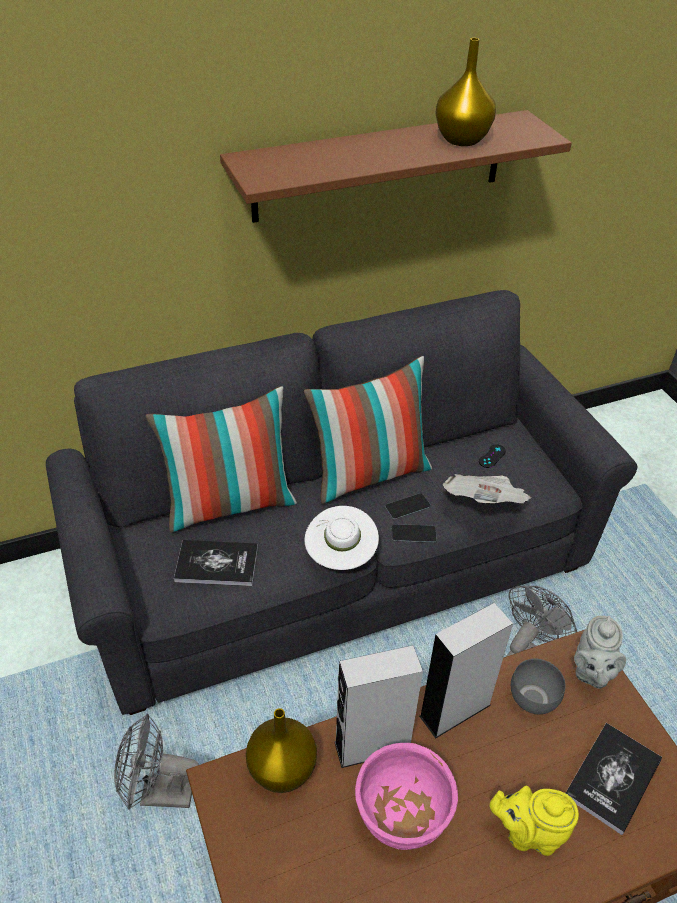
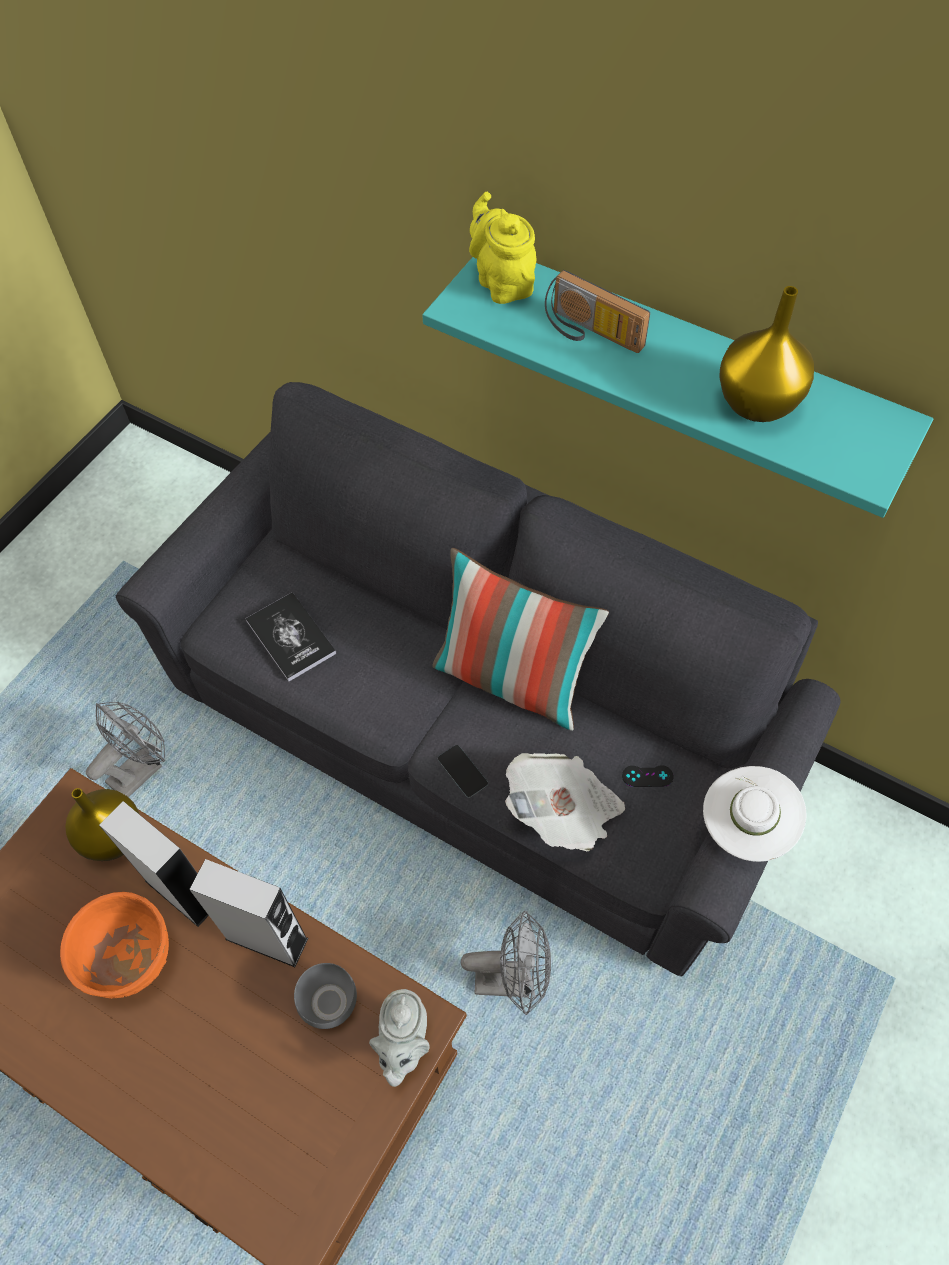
camera: 55 degrees right, 15 degrees up
(158, 793) = (141, 768): grey fan -> grey fan turned 75 degrees clockwise
(230, 504) = (369, 595): pillow -> none
(340, 556) = (380, 727): white hat -> white hat (745, 826)
(344, 156) = (590, 333): none -> radio
(380, 166) = (687, 364): brown shelf -> turquoise shelf
(400, 816) = (129, 958): pink bowl -> orange bowl
(407, 506) = (495, 742): phone -> none
(528, 833) = (179, 1077): yellow teapot -> yellow teapot (502, 282)
(591, 672) = (403, 1042): grey teapot -> grey teapot turned 60 degrees counterclockwise
(613, 778) = (288, 1127): book -> none

